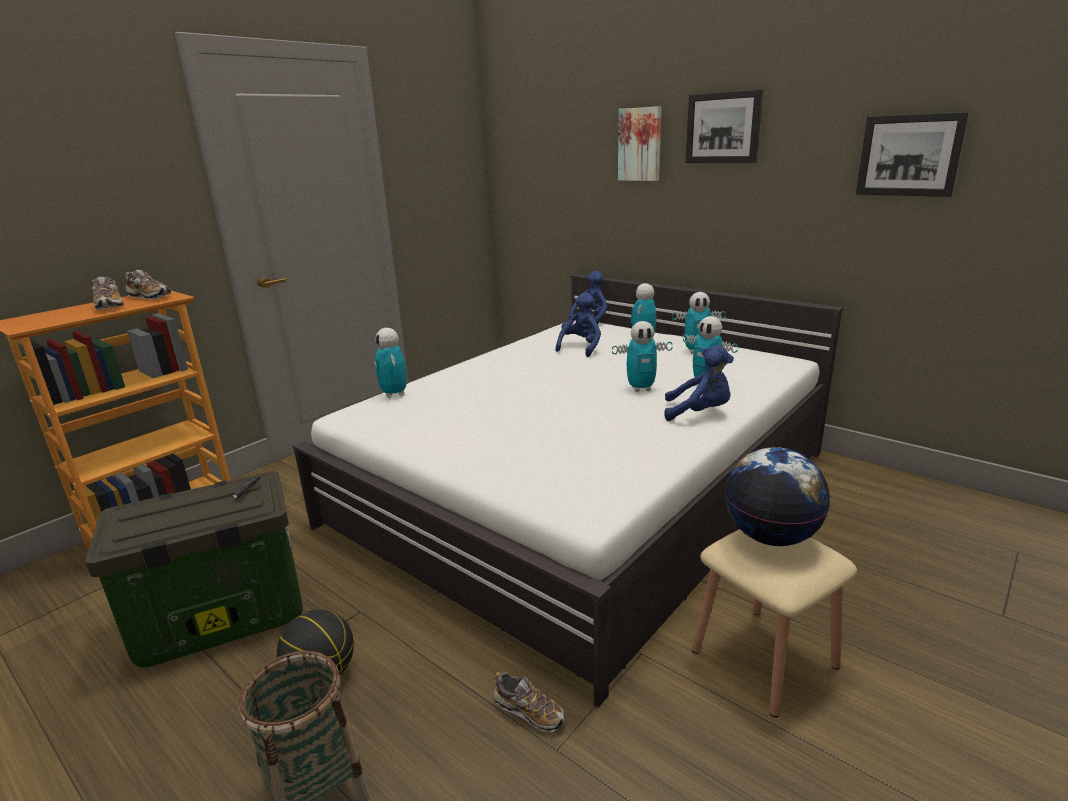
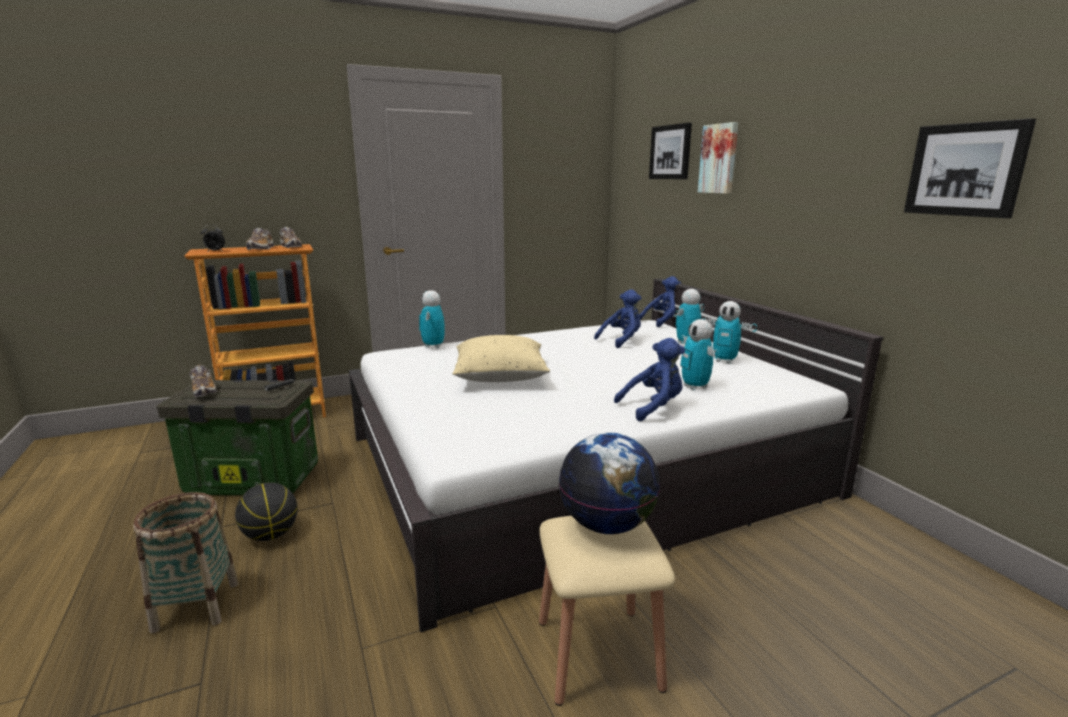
camera: 25 degrees right, 5 degrees down
(44, 320) = (215, 251): none -> alarm clock
(517, 414) = (500, 377): none -> beige pillow
(529, 711) = (370, 613): shoe -> shoe (204, 391)
(641, 388) = (628, 379): toy robot -> none
(699, 413) = (653, 408): blue plush toy -> blue plush toy turned 60 degrees counterclockwise
(723, 128) = (787, 142): picture -> picture (671, 152)

